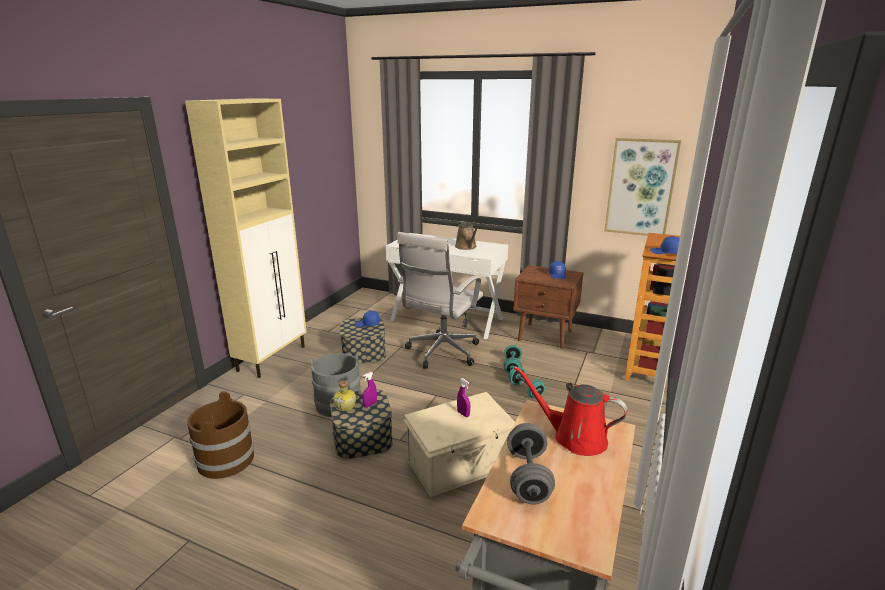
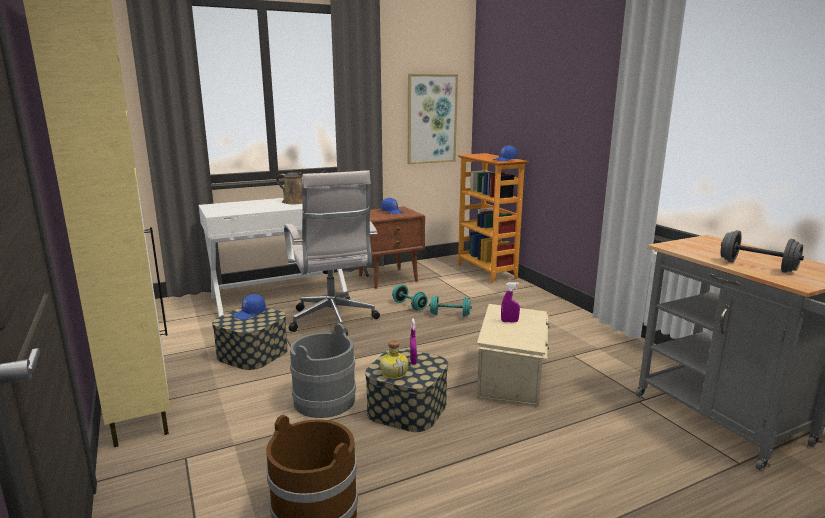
camera: 50 degrees left, 5 degrees down
(574, 438) = (714, 247): red watering can -> none

